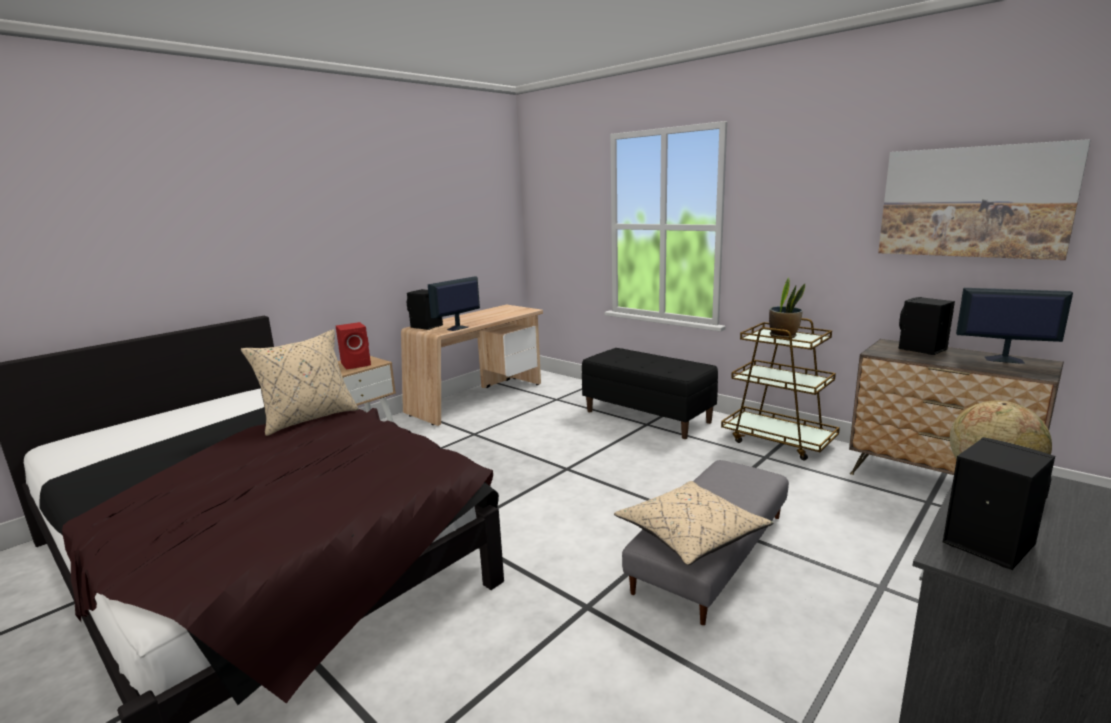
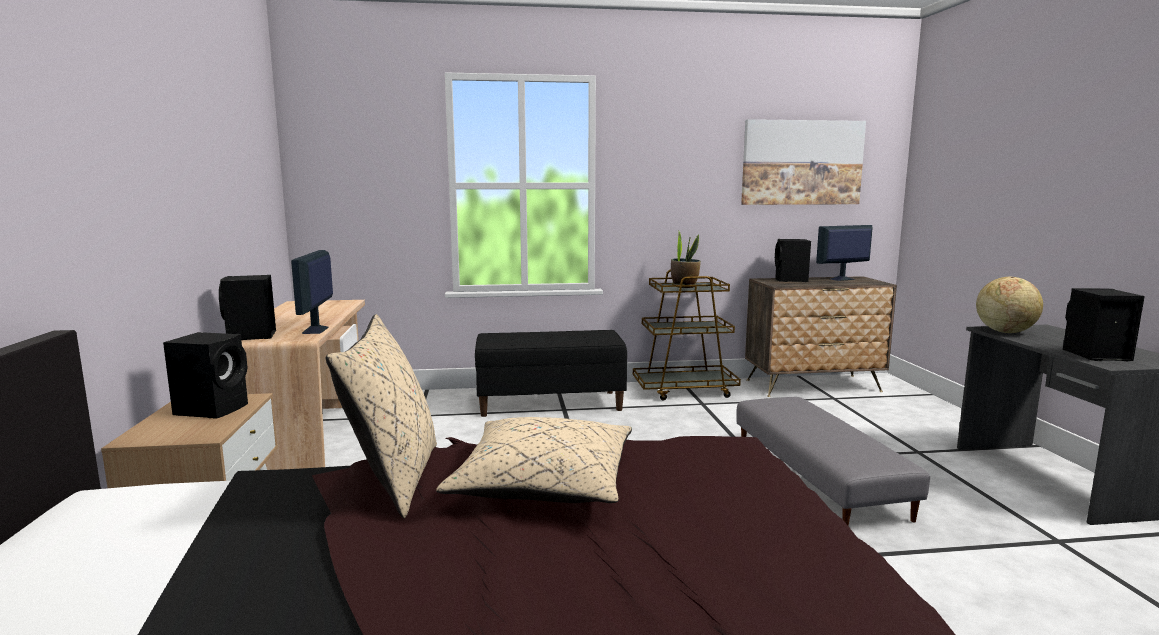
camera: 50 degrees left, 5 degrees down
(357, 364) = (213, 409): red speaker -> black speaker
(690, 535) = (860, 451): beige pillow -> beige pillow (543, 484)

